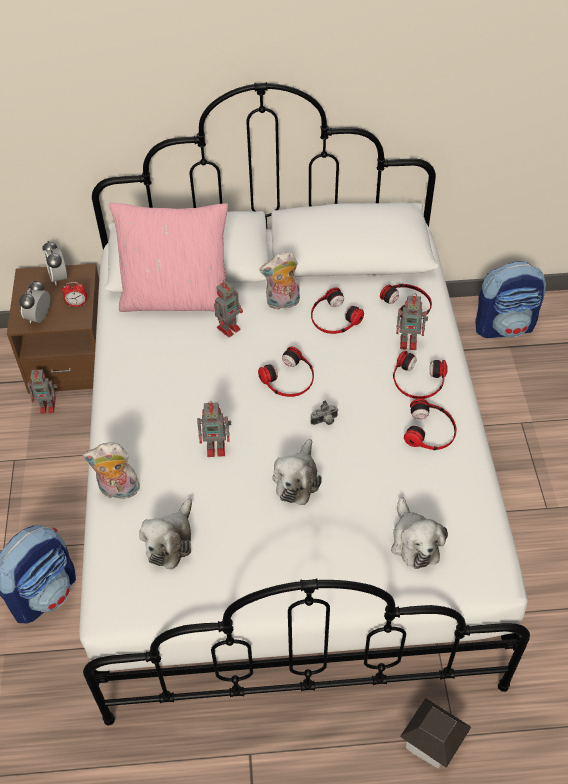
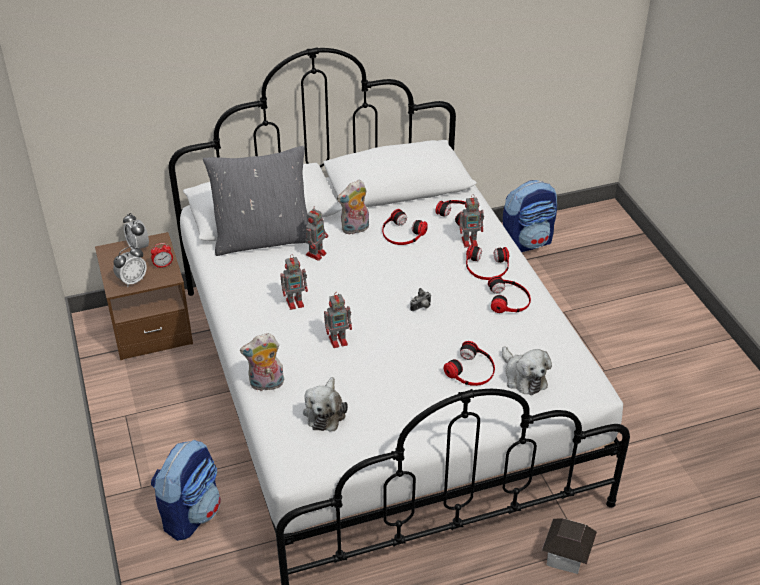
camera: 15 degrees left, 10 degrees down
(39, 317) = (132, 280): alarm clock -> alarm clock turned 135 degrees counterclockwise
(49, 406) = (143, 367): toy robot -> toy robot (296, 302)
(177, 298) = (263, 239): pink pillow -> grey pillow
(289, 378) = (381, 282): headphones -> headphones (471, 370)
(297, 479) = (414, 351): plush toy -> none

